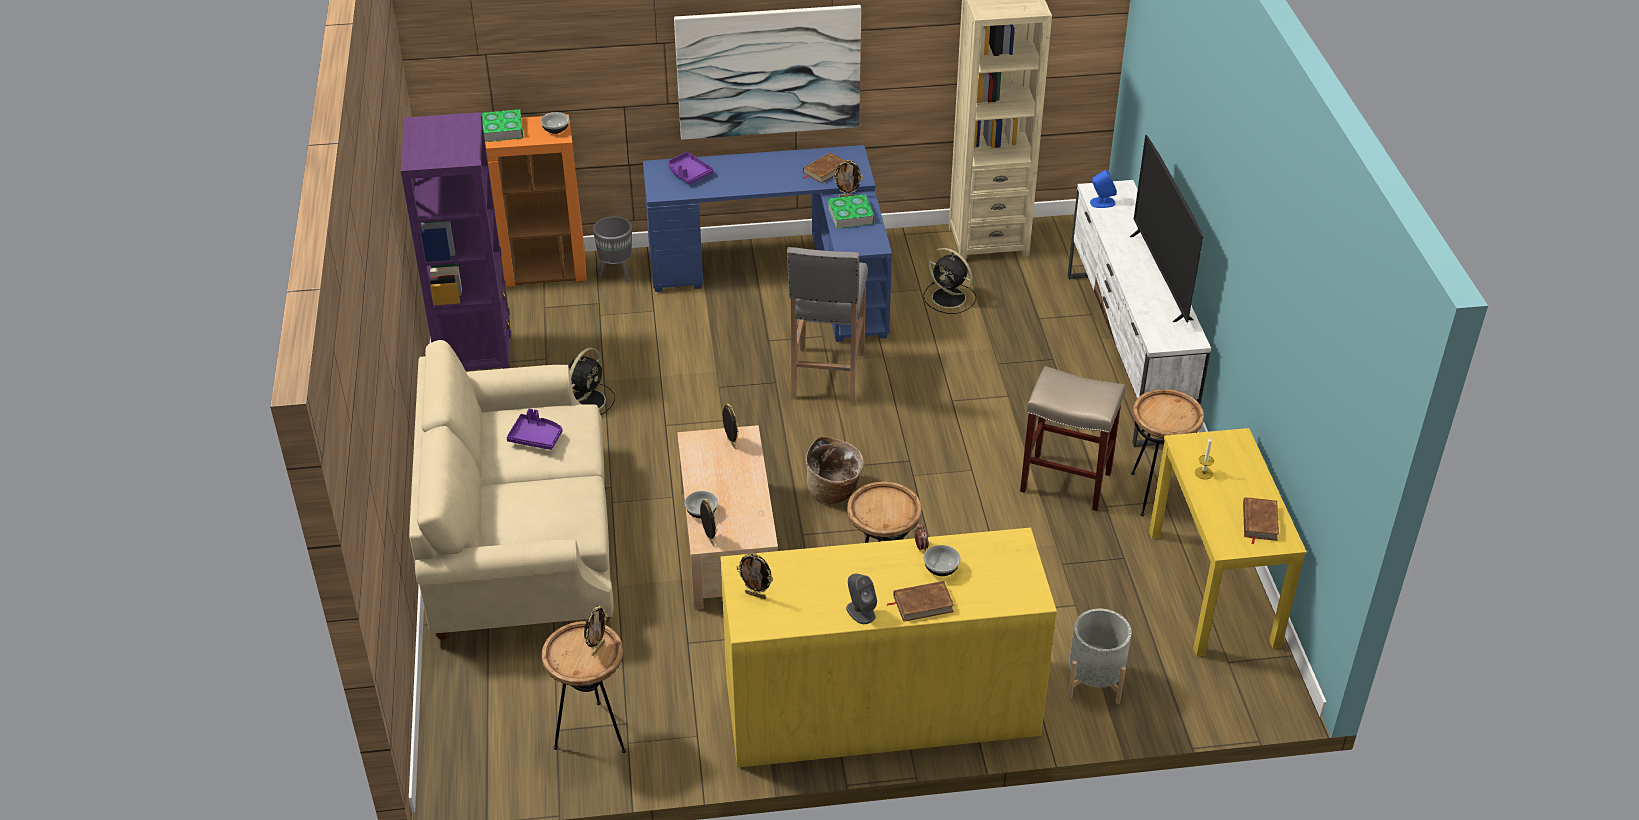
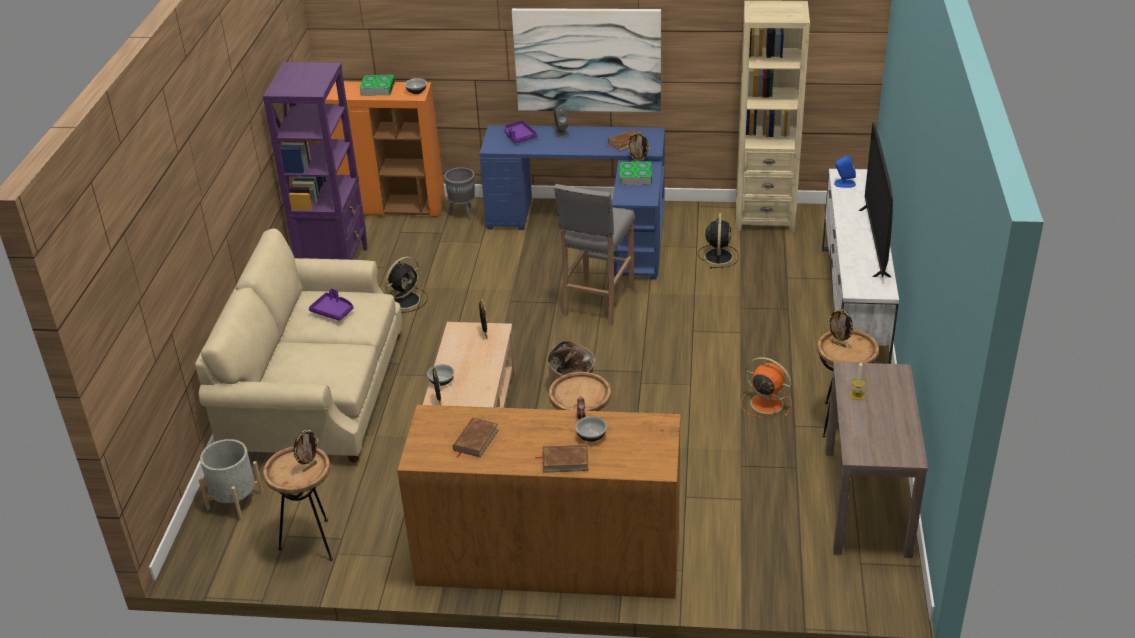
camera: 15 degrees right, 5 degrees down
(756, 595) = (432, 436): picture frame -> picture frame (839, 344)
(860, 611) = (511, 460): grey speaker -> grey speaker (561, 133)
(881, 708) = (548, 557): yellow dresser -> brown dresser
(950, 298) = (718, 256): black fan -> black fan turned 135 degrees counterclockwise
(1064, 482) = (765, 403): beige stool -> orange fan
(1094, 681) = (737, 562): grey planter -> grey planter (235, 501)
(1213, 588) = (867, 502): yellow console table -> brown console table
(1259, 522) = (893, 439): brown book -> brown book (475, 440)

